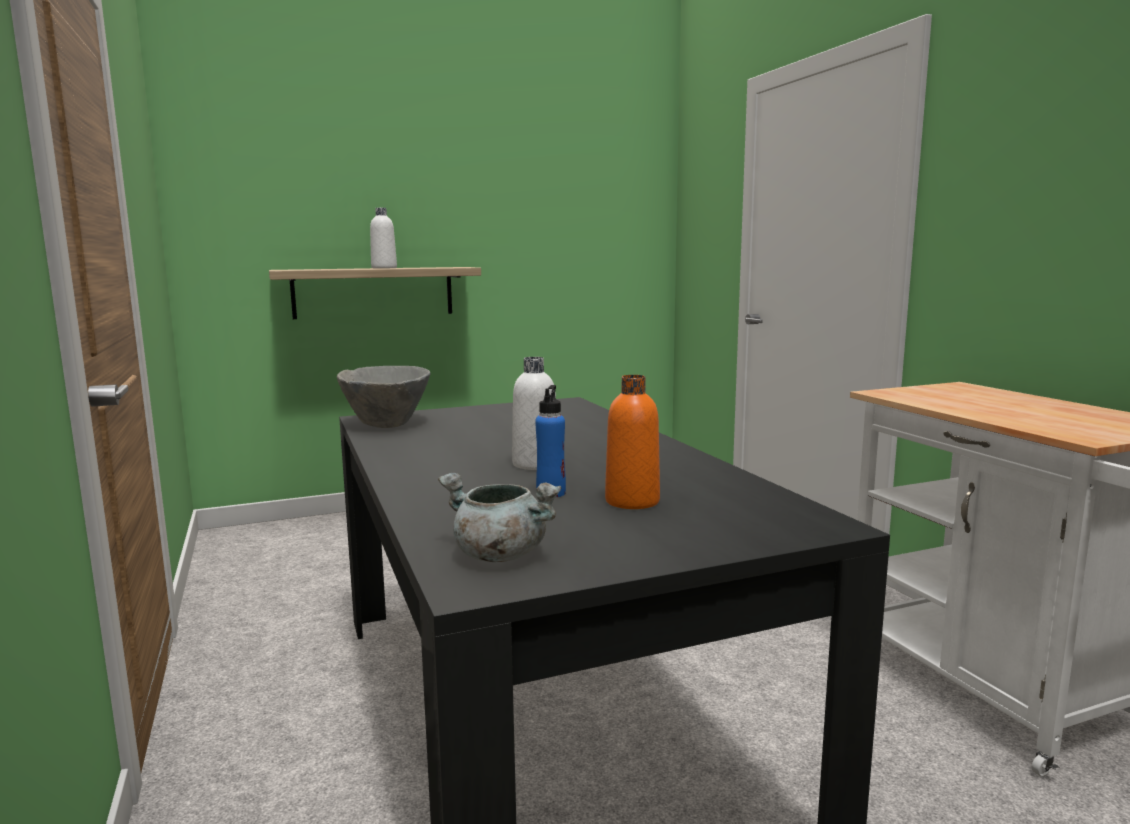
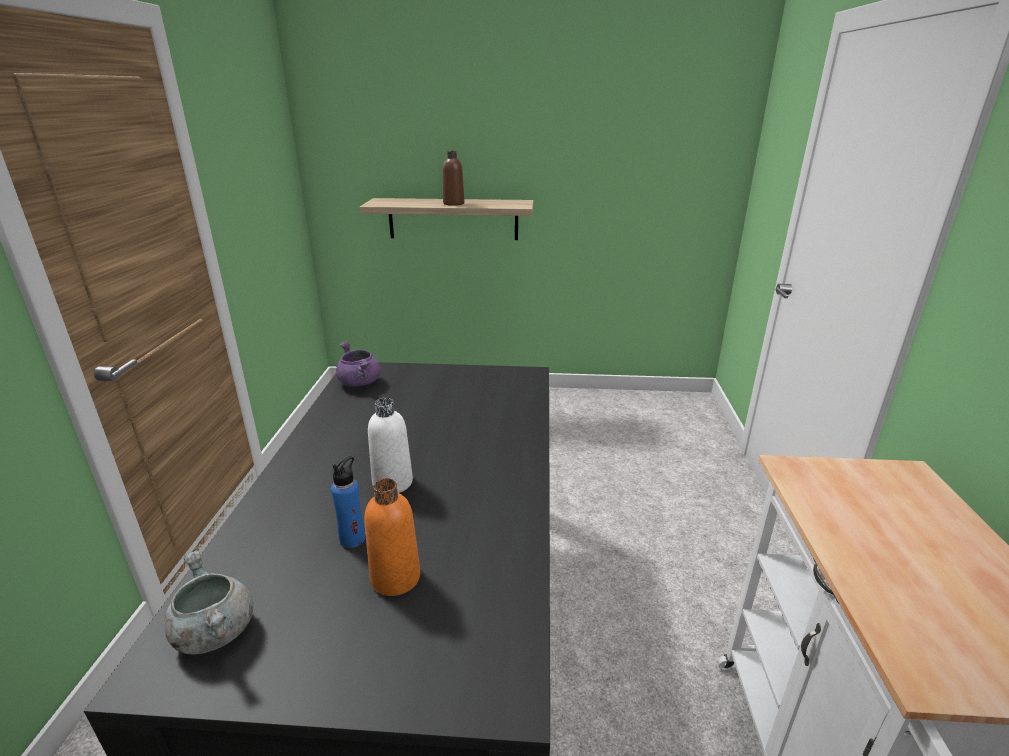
camera: 25 degrees right, 15 degrees up
(384, 268) = (453, 203): white bottle -> brown bottle
(387, 424) = (360, 383): grey bowl -> purple cooking pot

